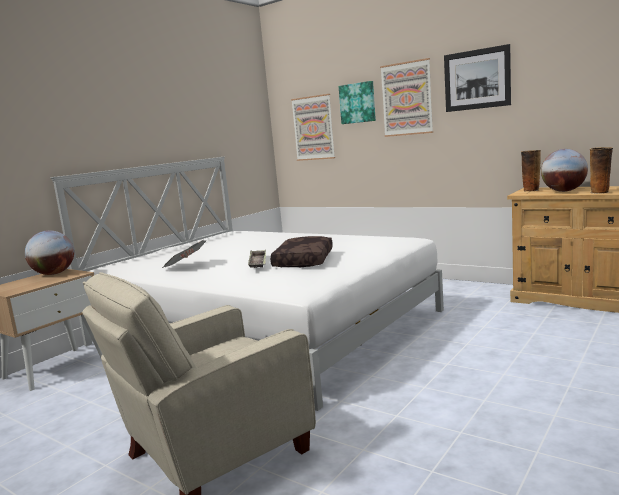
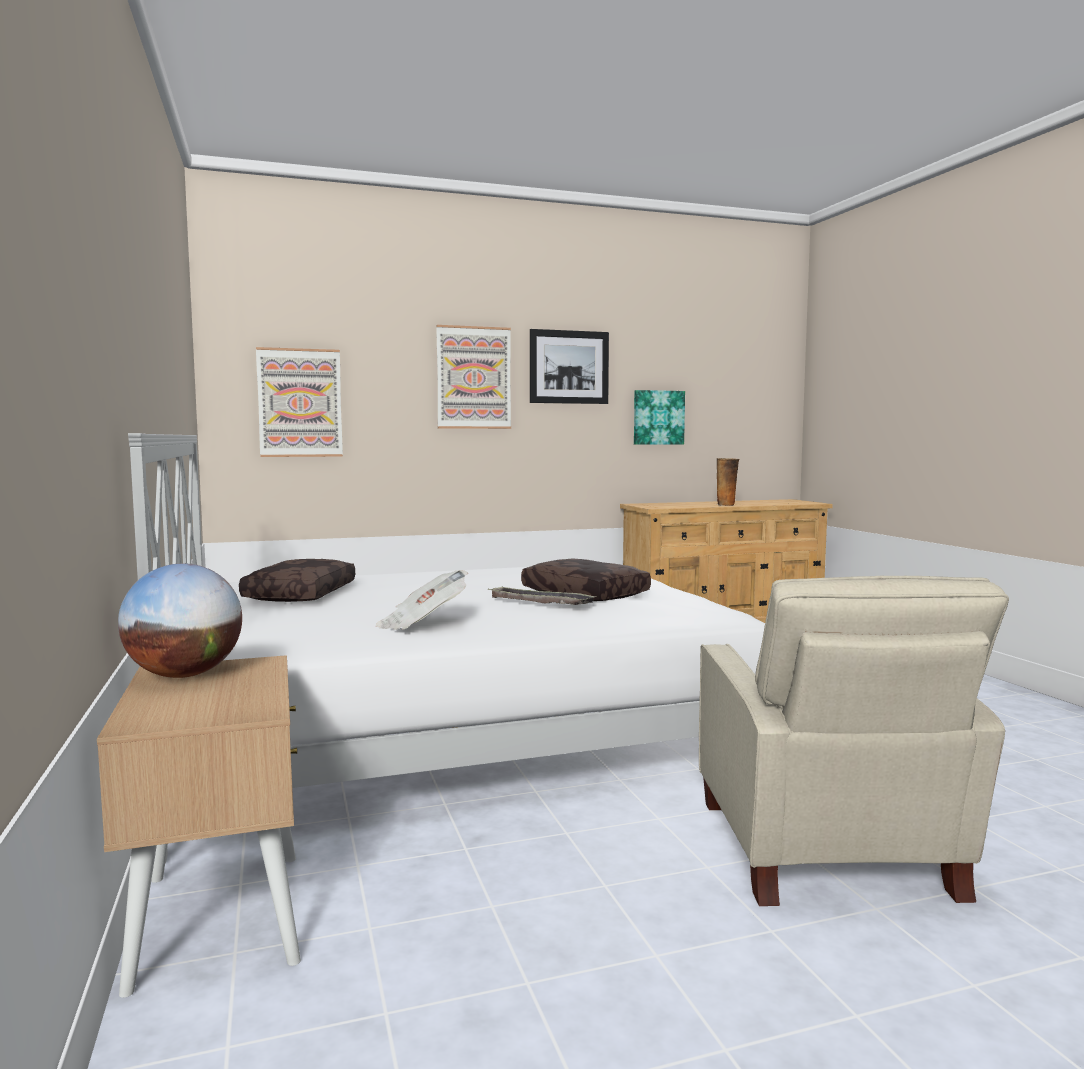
camera: 55 degrees left, 5 degrees down
(222, 241) = (299, 594): none -> brown pillow
(357, 103) = (391, 372): picture -> picture (658, 417)
(530, 190) = (646, 505): vase -> none
(564, 191) = (686, 505): globe -> none

